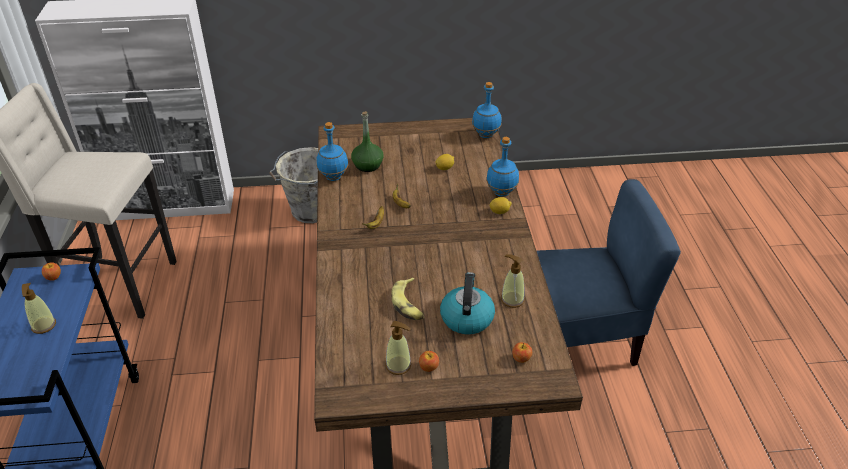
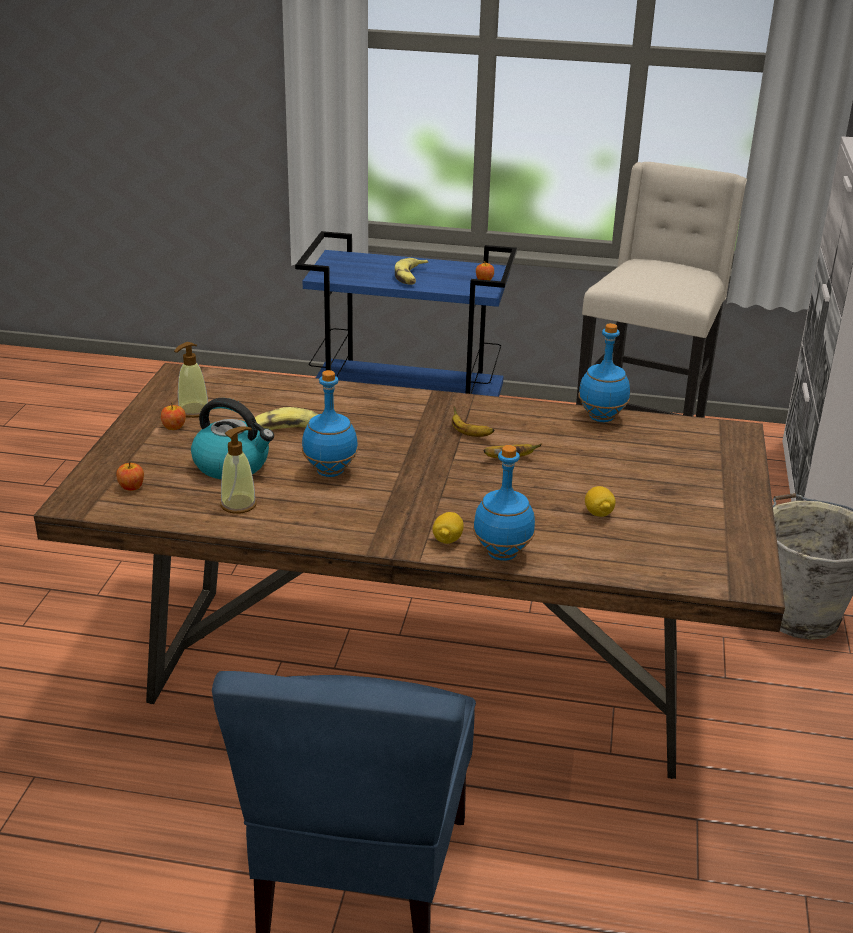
camera: 105 degrees right, 10 degrees down
(44, 325) = (411, 277): soap dispenser -> banana
(367, 165) = (627, 447): green bottle -> none
(486, 135) = (707, 580): blue bottle -> blue bottle (331, 472)

